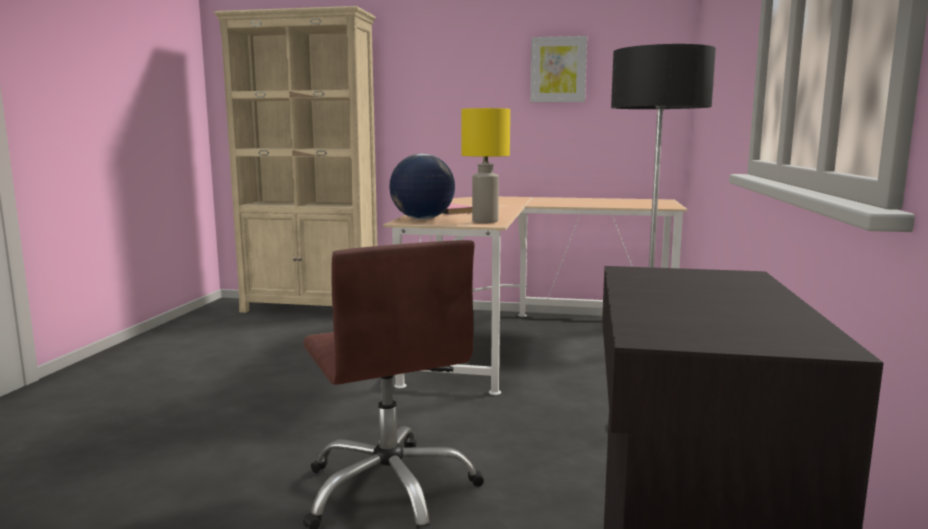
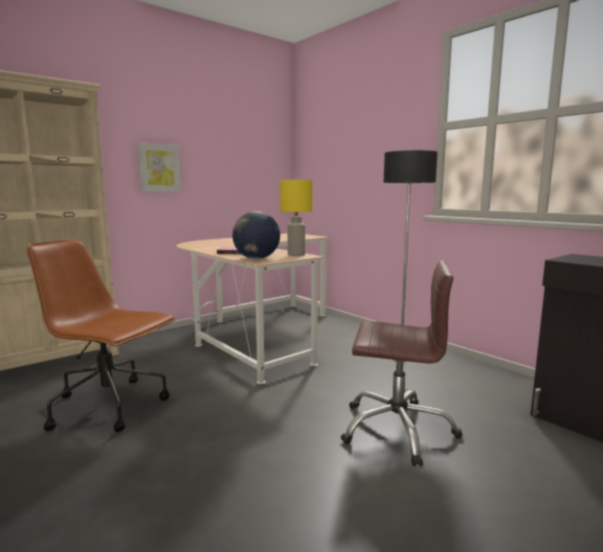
camera: 50 degrees left, 0 degrees up
(262, 356) = (110, 406): none -> brown office chair
(558, 70) = (227, 151): picture -> picture (159, 168)

